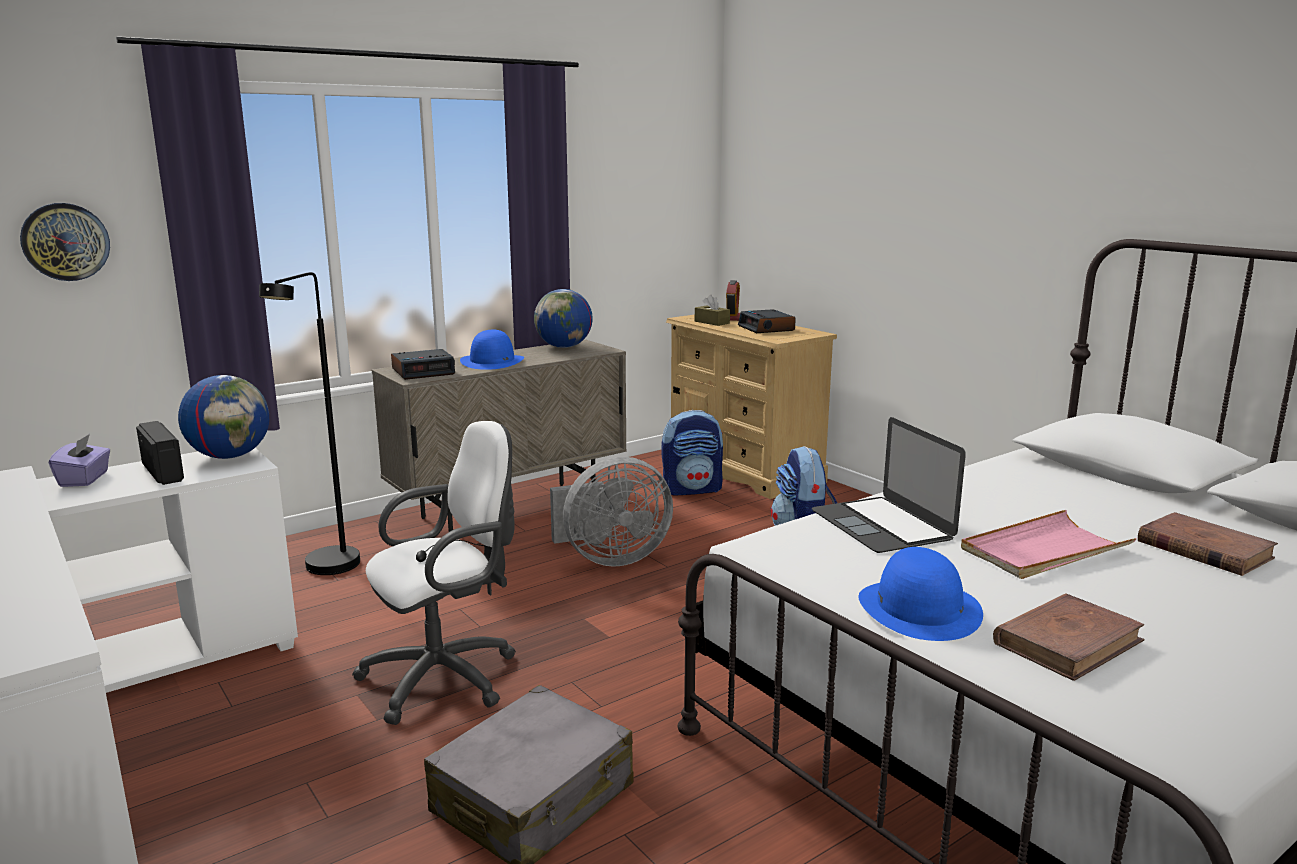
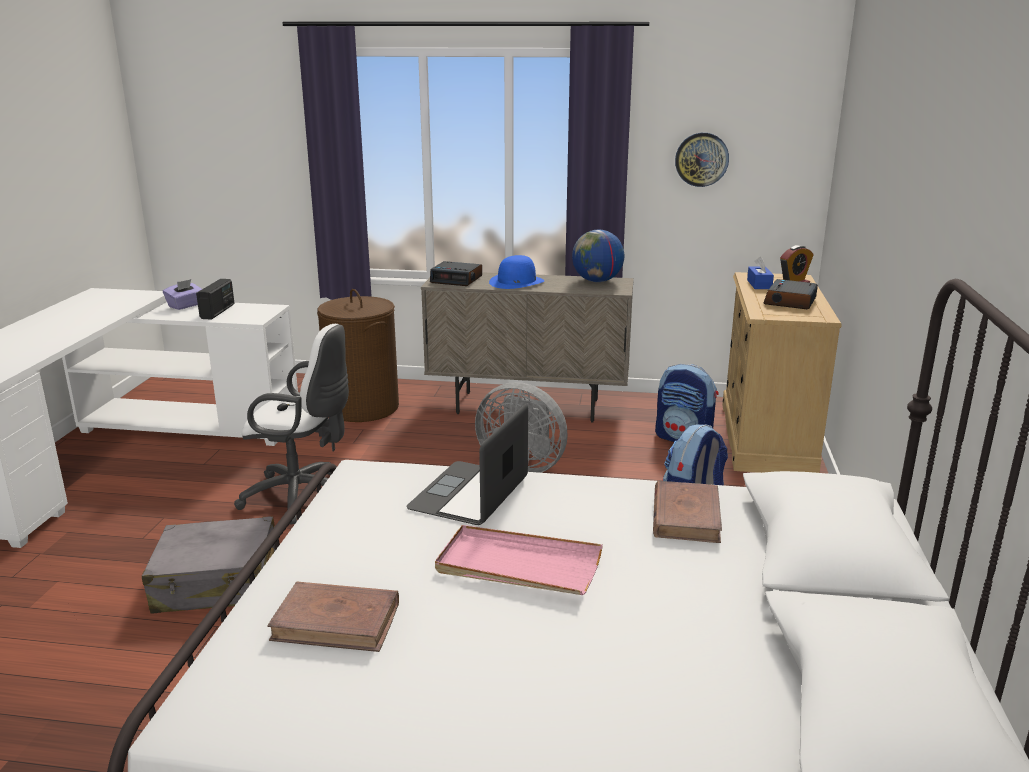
camera: 45 degrees right, 5 degrees up
(65, 242) = (259, 155): wall clock -> wall clock (701, 159)
(230, 456) = (261, 311): globe -> none
(328, 570) = (363, 408): black floor lamp -> brown laundry basket
(712, 322) = (759, 284): brown tissue box -> blue tissue box
(919, 609) = (325, 553): blue hat -> none
(1203, 549) = (647, 636): brown book -> brown book (686, 516)

